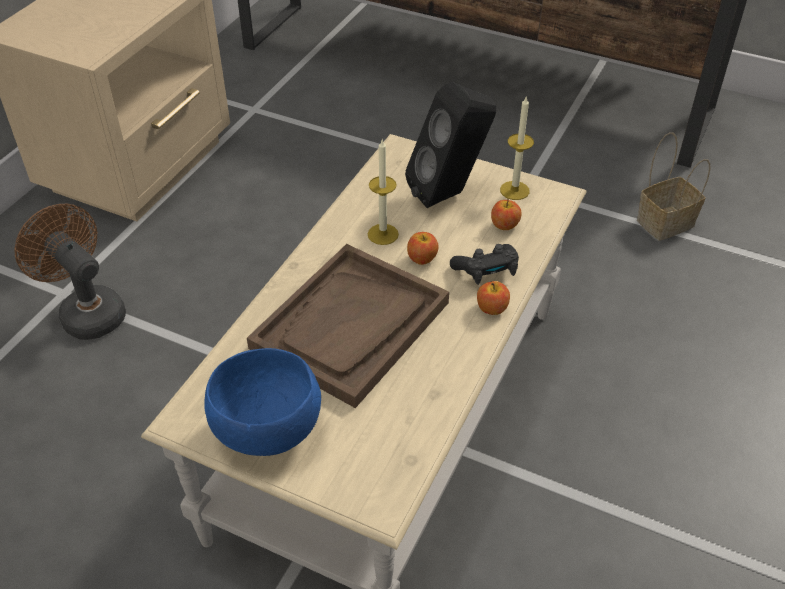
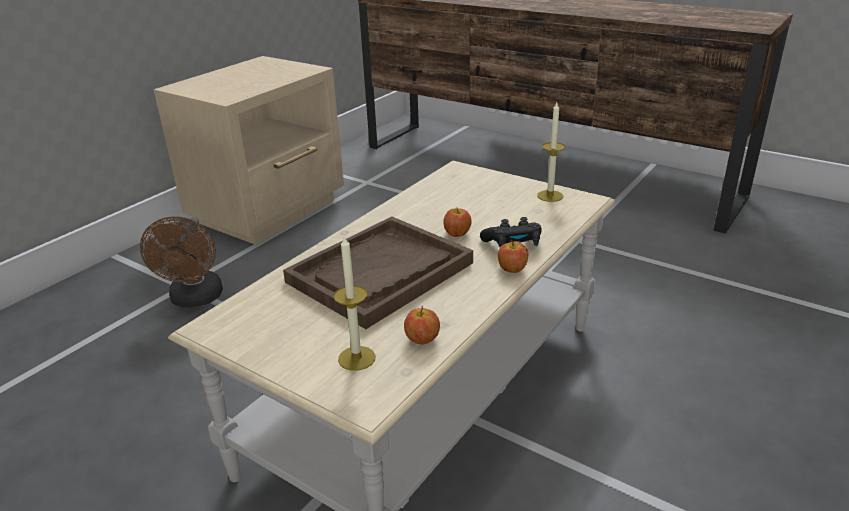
camera: 10 degrees right, 15 degrees down
(87, 311) = (195, 299): brown fan -> brown fan turned 150 degrees counterclockwise
(269, 433) = (280, 341): blue bowl -> none
(383, 234) = (427, 217): candle -> candle (356, 358)
(450, 194) = (492, 195): black speaker -> none
(504, 225) = (536, 216): apple -> apple (422, 339)
(666, 222) = (701, 269): basket -> none

